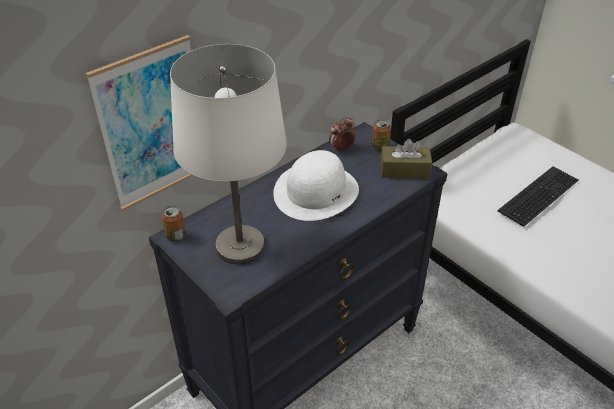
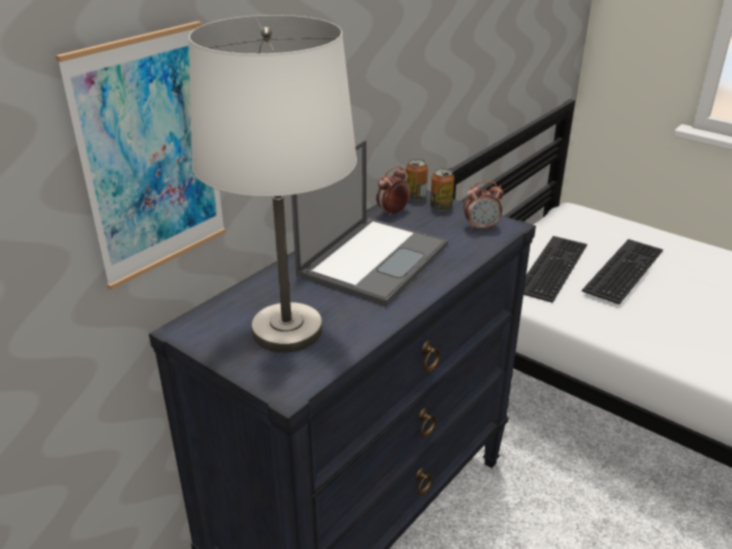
camera: 10 degrees left, 10 degrees down
(176, 236) = (189, 328): can -> can (415, 197)
(316, 191) = (374, 259): white hat -> laptop
(404, 170) = (481, 227): brown tissue box -> alarm clock
(480, 184) = (550, 266): none -> keyboard

